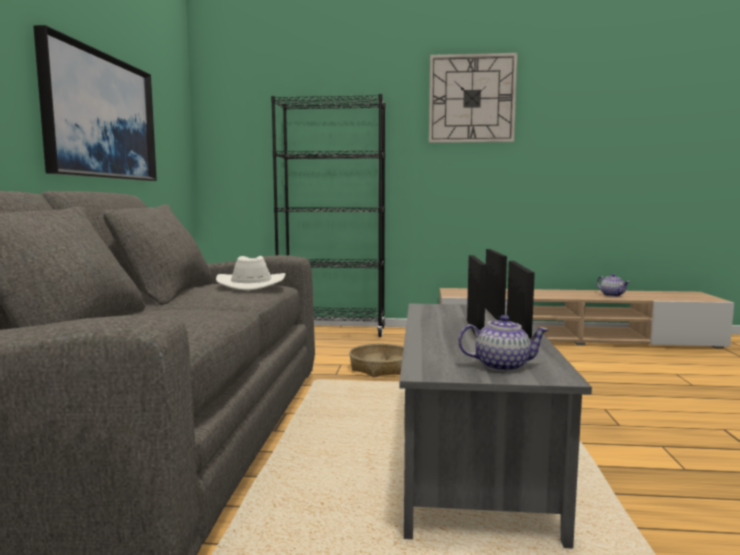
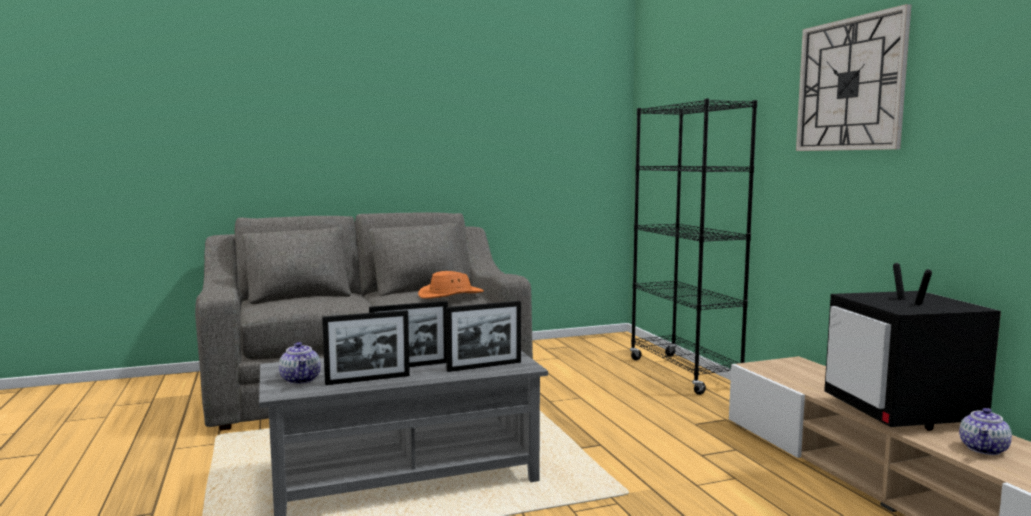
camera: 65 degrees right, 0 degrees up
(100, 116) = (478, 149): picture -> none
(251, 284) = (451, 295): white hat -> orange hat
(380, 368) = (589, 413): basket -> none
(558, 294) = (902, 414): none -> television

